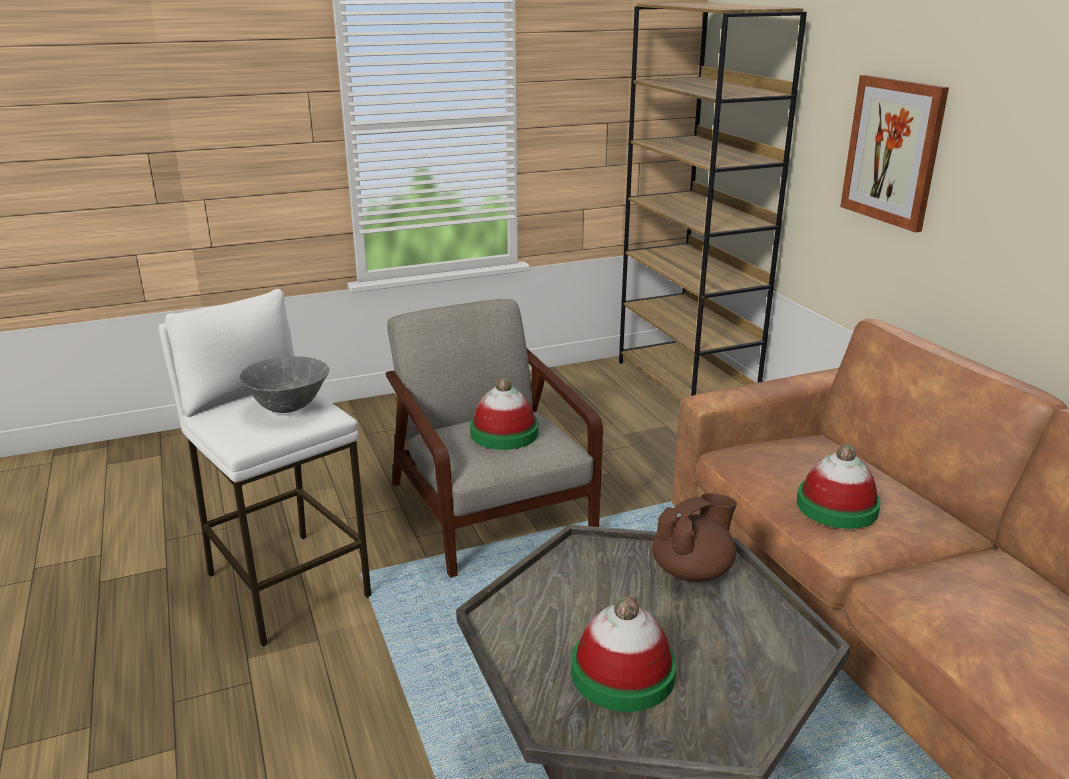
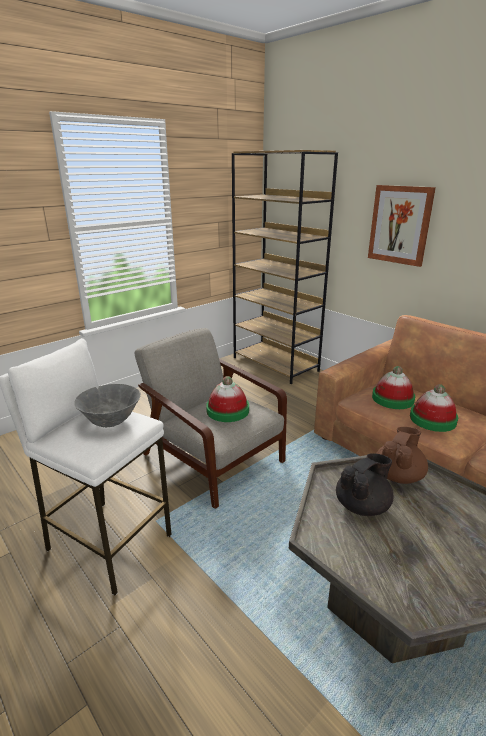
camera: 20 degrees left, 0 degrees up
(600, 595) = (362, 505): none -> black teapot
(623, 672) = (416, 557): hat -> hat (392, 399)

